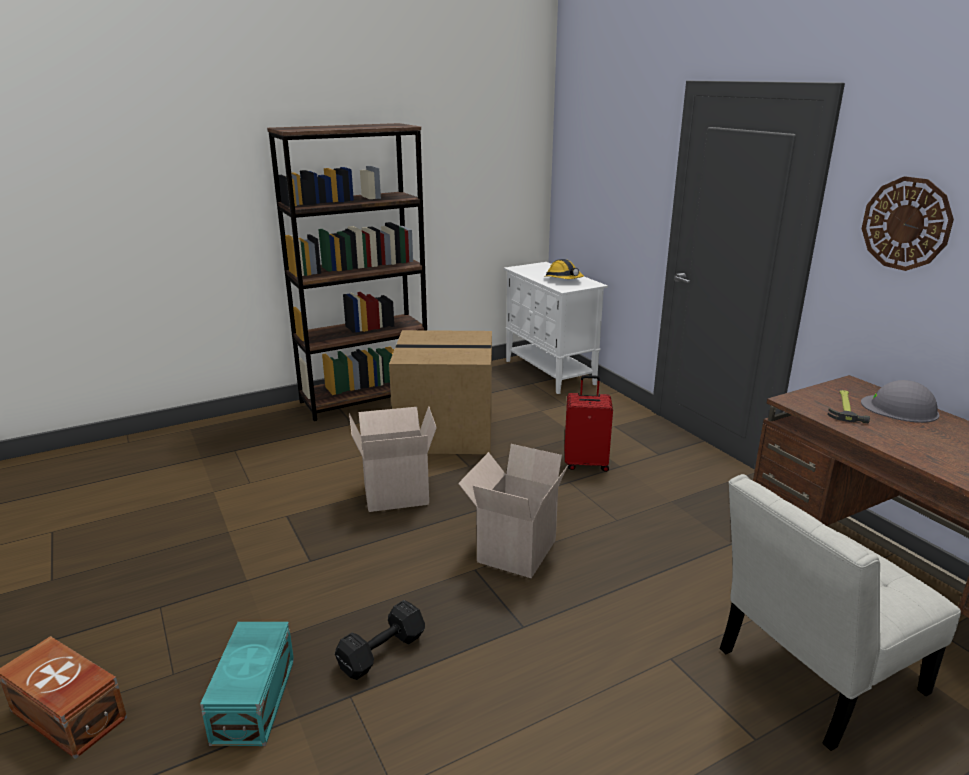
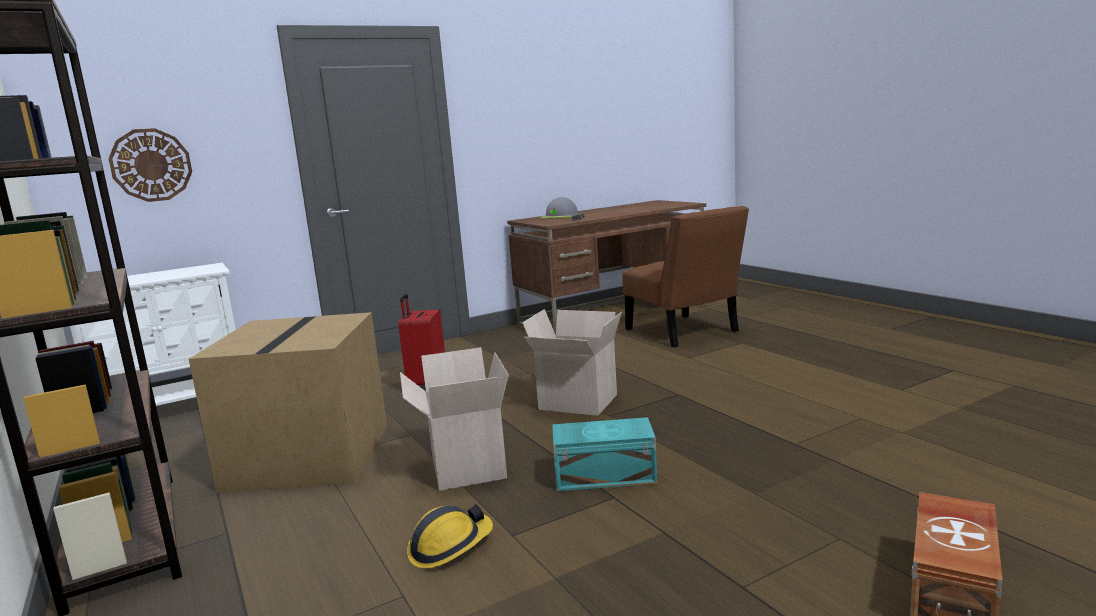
camera: 90 degrees left, 10 degrees down
(256, 699) = (831, 482): turquoise storage box -> turquoise storage box (603, 475)
(384, 652) = (736, 438): black dumbbell -> none
(563, 280) = (173, 273): hard hat -> hard hat (449, 546)
(812, 675) = (684, 332): white chair -> brown chair
(906, 223) = (507, 112): wall clock -> wall clock (151, 165)

